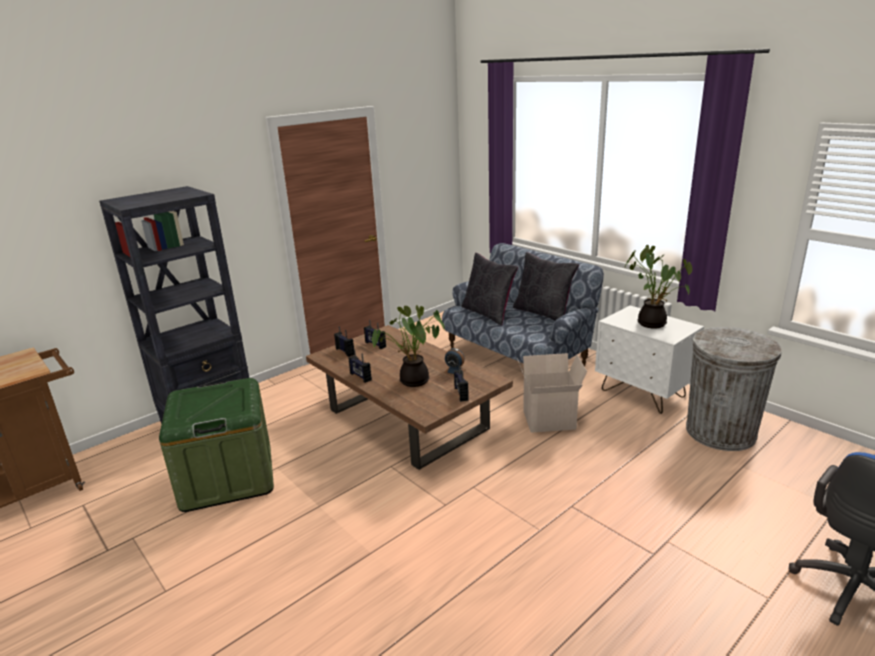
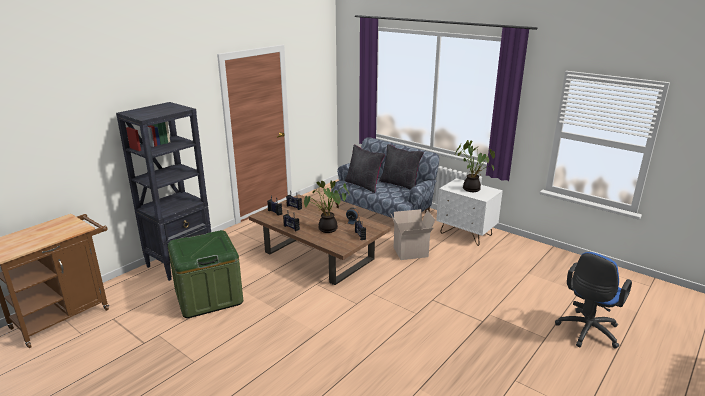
camera: 10 degrees left, 0 degrees up
(721, 432) = (514, 254): grey trash can -> none

